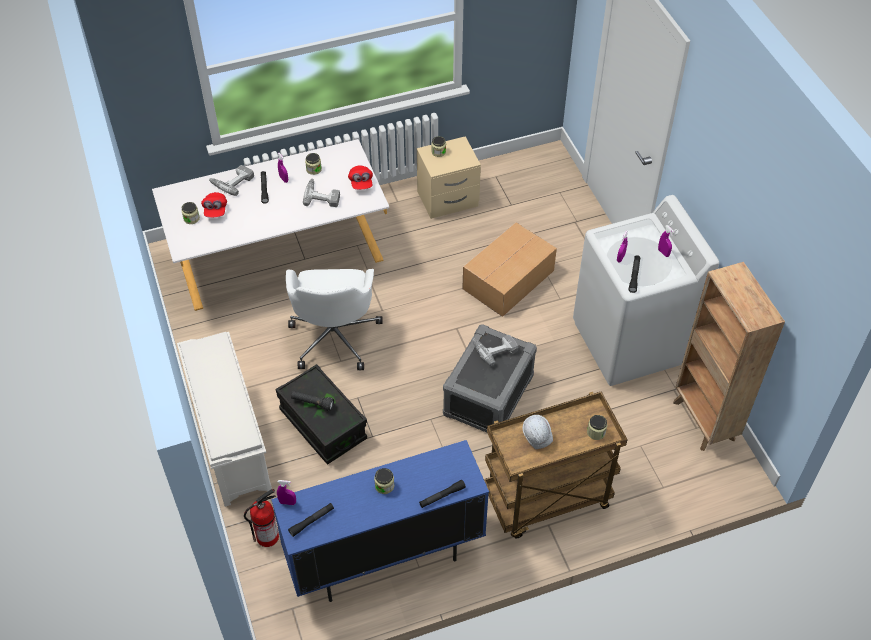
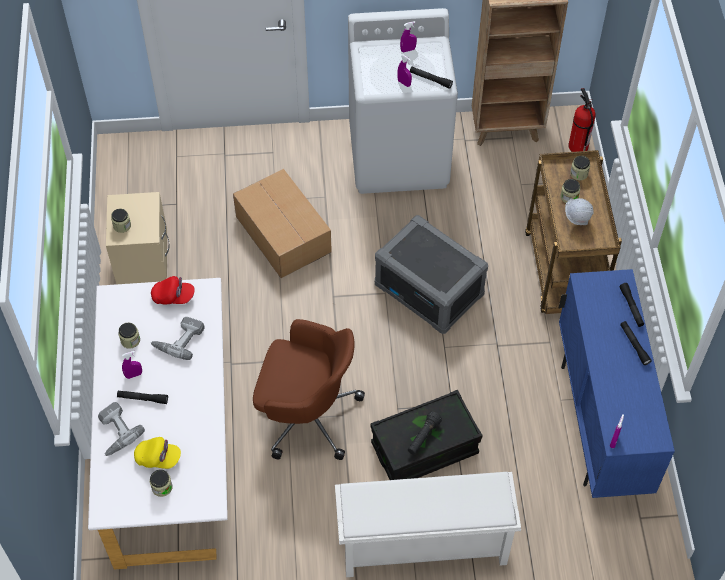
camera: 75 degrees left, 5 degrees up
(215, 210) = (158, 458): red cap -> yellow cap
(268, 536) = (552, 527): fire extinguisher -> fire extinguisher (577, 145)
(311, 521) = (640, 423): black flashlight -> black flashlight (634, 345)
(335, 336) = (306, 414): white office chair -> brown office chair
(384, 486) = (610, 352): jar -> jar (569, 197)
(494, 348) = (411, 250): power drill -> none

